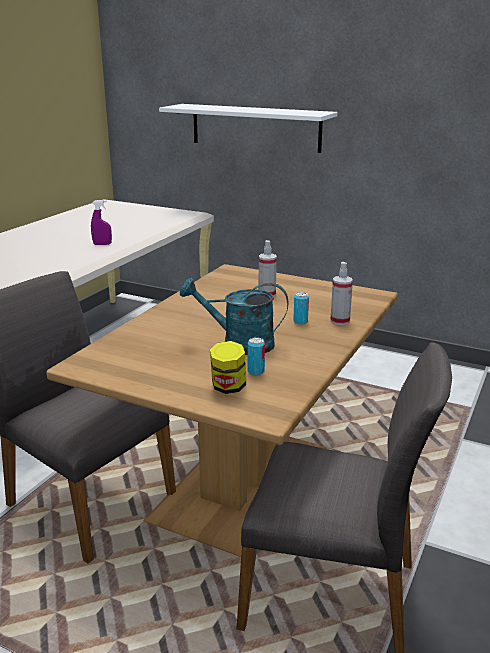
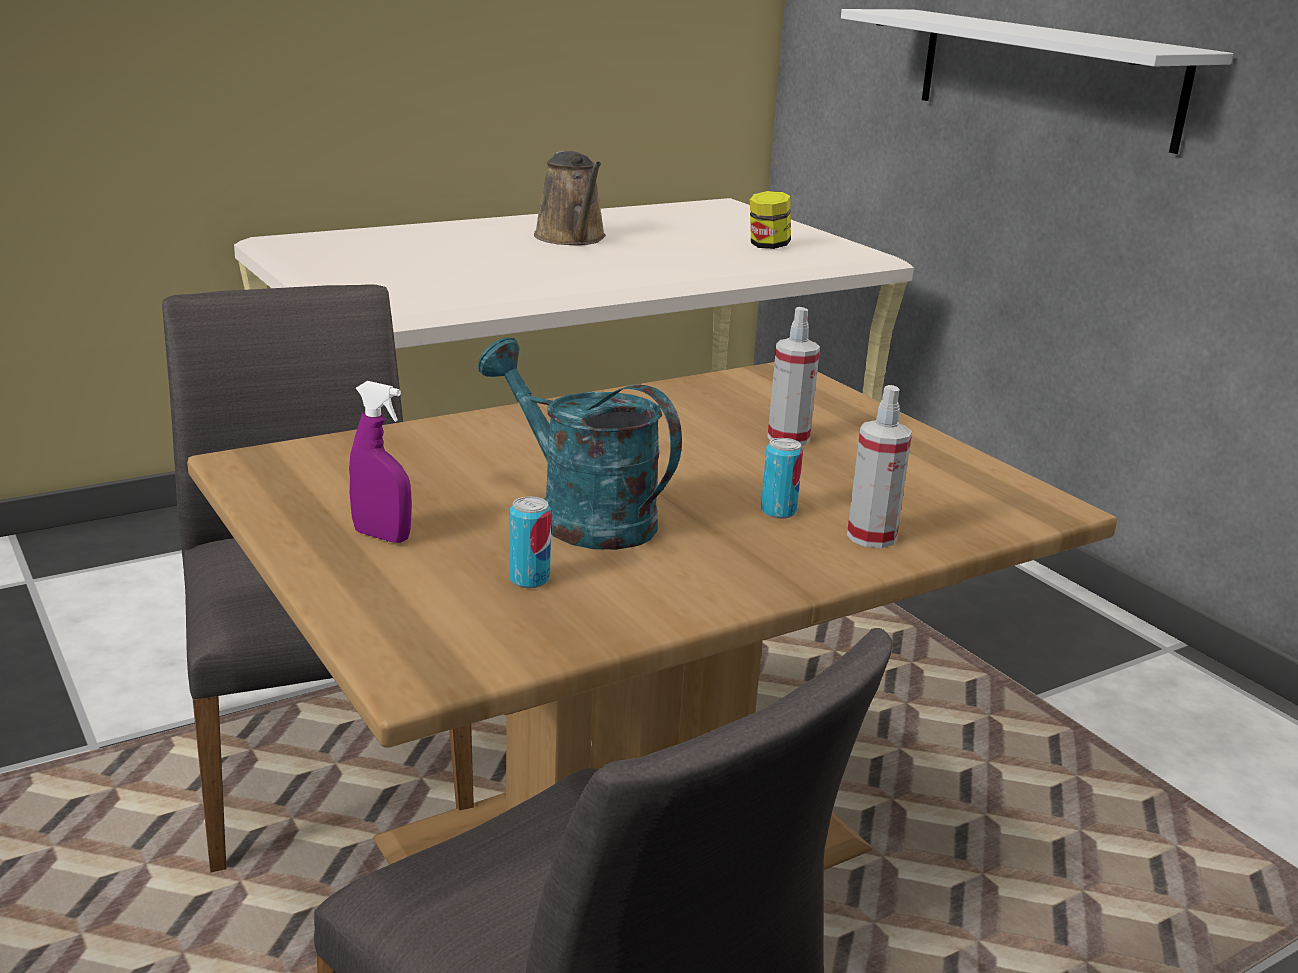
camera: 30 degrees right, 0 degrees up
(64, 232) = (572, 238): none -> brown watering can
(102, 244) = (605, 272): purple spray bottle -> purple spray bottle (381, 536)
(228, 387) = (429, 591): jar -> jar (768, 246)

